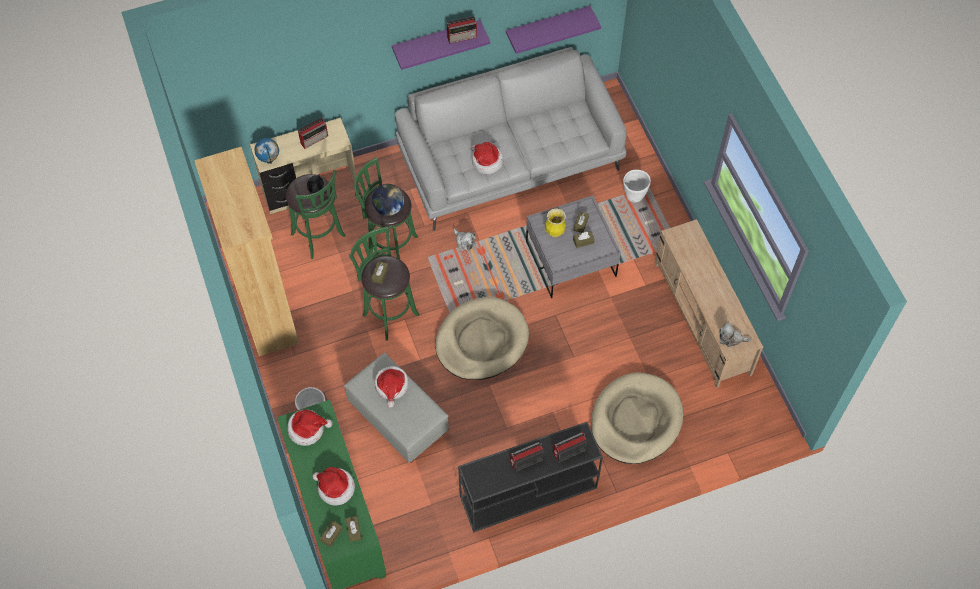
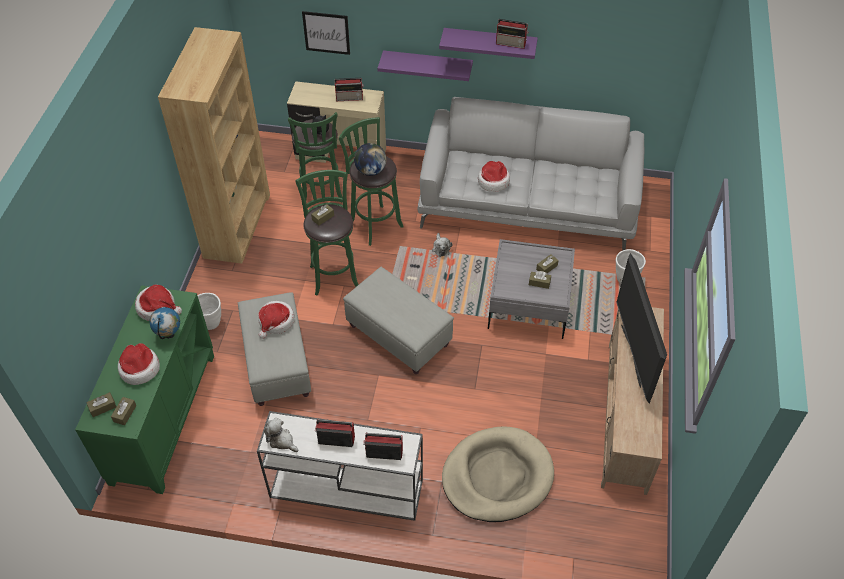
camera: 30 degrees right, 10 degrees down
(269, 160) = (301, 98): globe -> globe (169, 335)
(276, 92) = (326, 32): none -> picture
(481, 341) = (398, 335): beige dog bed -> grey ottoman
(527, 493) = (345, 489): black console table -> white console table
(547, 25) = (607, 78): purple shelf -> purple shelf (427, 64)
(554, 233) = (516, 264): vase -> none
(696, 272) = (632, 355): none -> television
(731, 339) = (631, 434): plush toy -> plush toy (281, 440)

